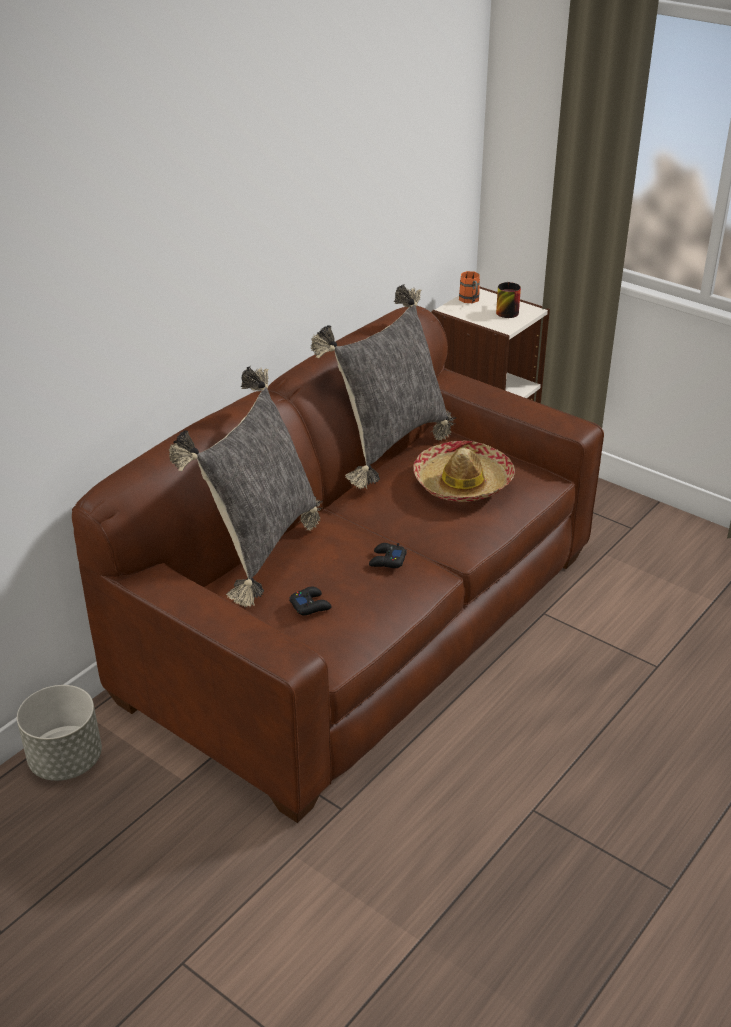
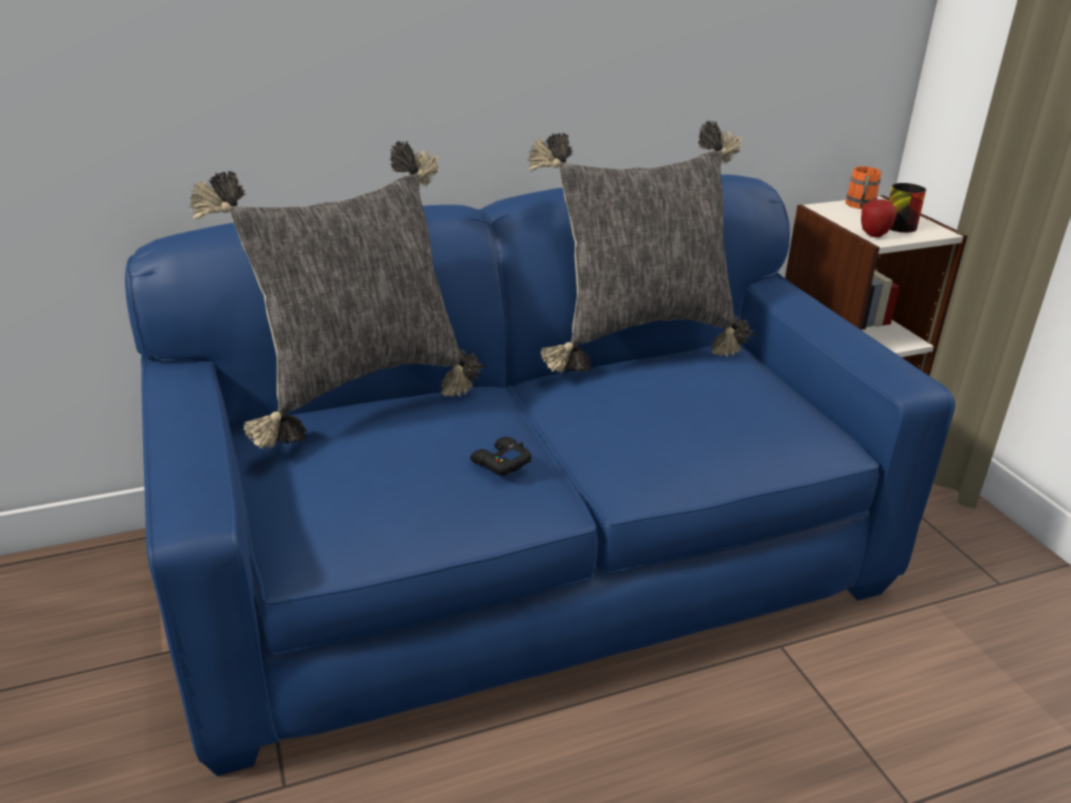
camera: 30 degrees right, 5 degrees down
(66, 760) = (86, 573): grey planter -> none
(310, 605) = (345, 478): black game controller -> none
(364, 627) = (528, 566): brown sofa -> blue sofa
(462, 482) = (698, 408): hat -> none
(498, 325) = (873, 235): none -> apple

